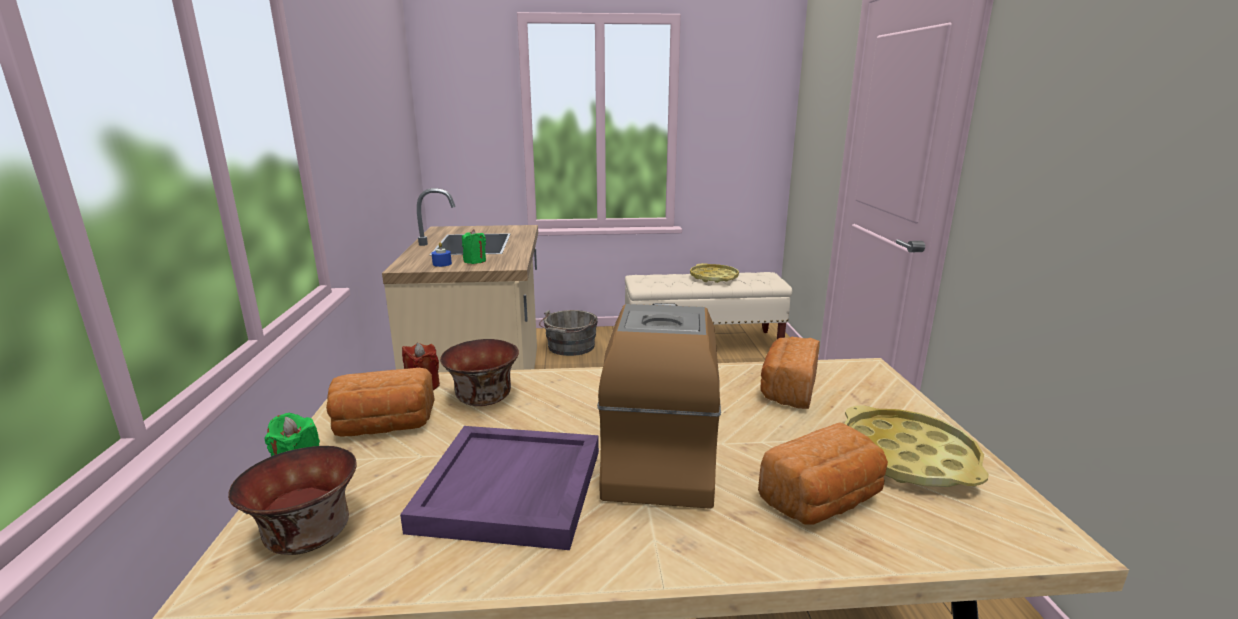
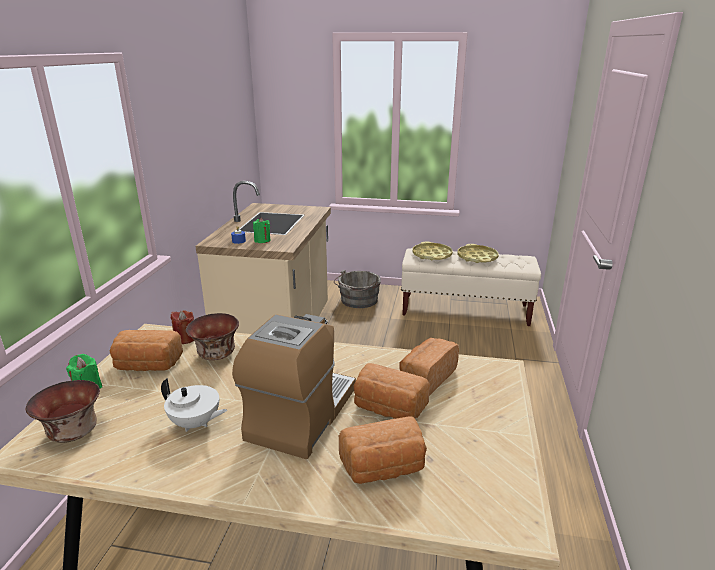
camera: 15 degrees right, 5 degrees up
(511, 490) = (196, 423): purple tray -> white teapot
(770, 430) = (388, 409): none -> bread
(907, 457) = (470, 447): yellow tray -> yellow tray (432, 255)

